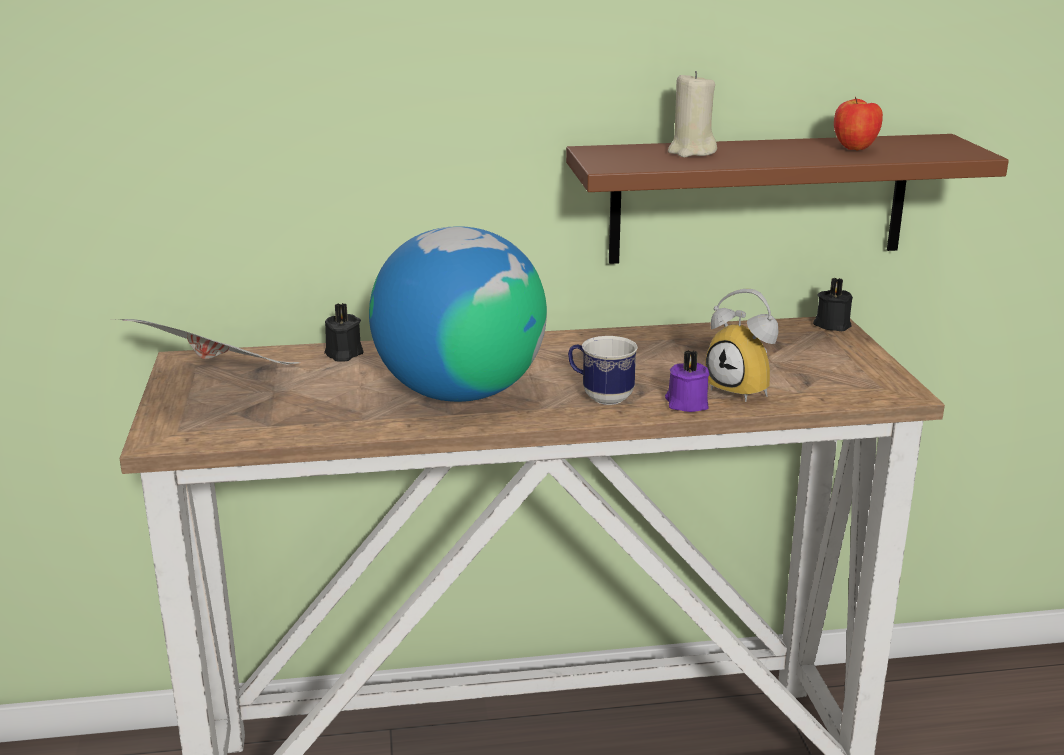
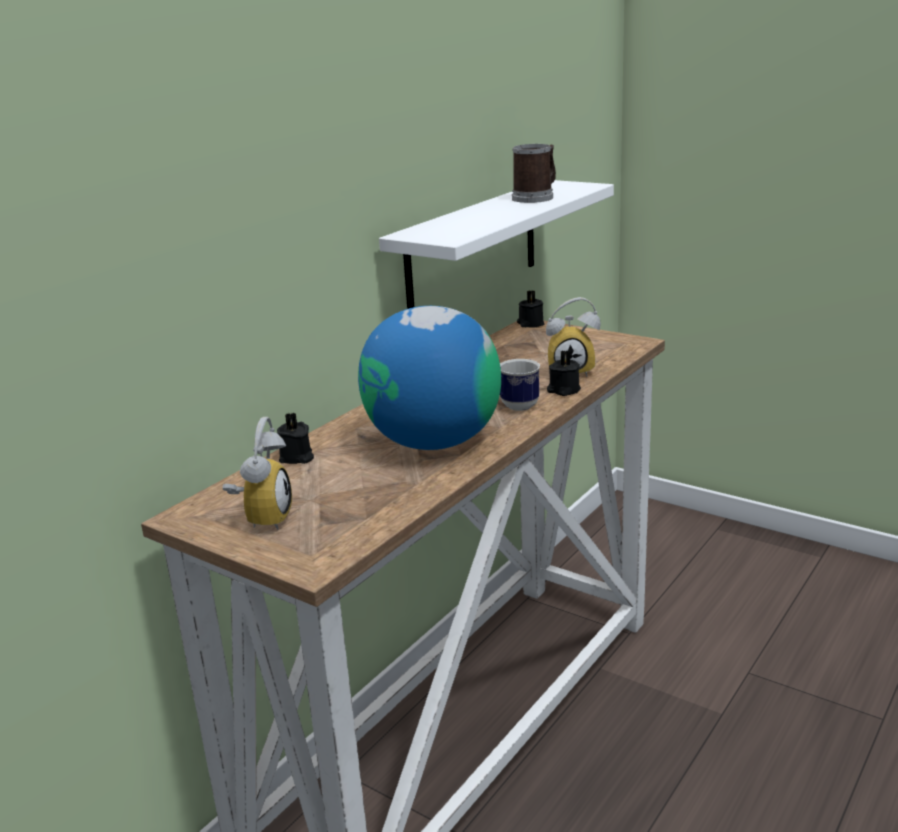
camera: 45 degrees left, 0 degrees up
(218, 387) = (262, 517): newspaper -> alarm clock
(686, 403) = (563, 390): purple candle -> black candle
(691, 152) = (463, 220): beige candle -> none
(759, 198) = (473, 249): brown shelf -> white shelf
(855, 149) = (536, 197): apple -> mug

